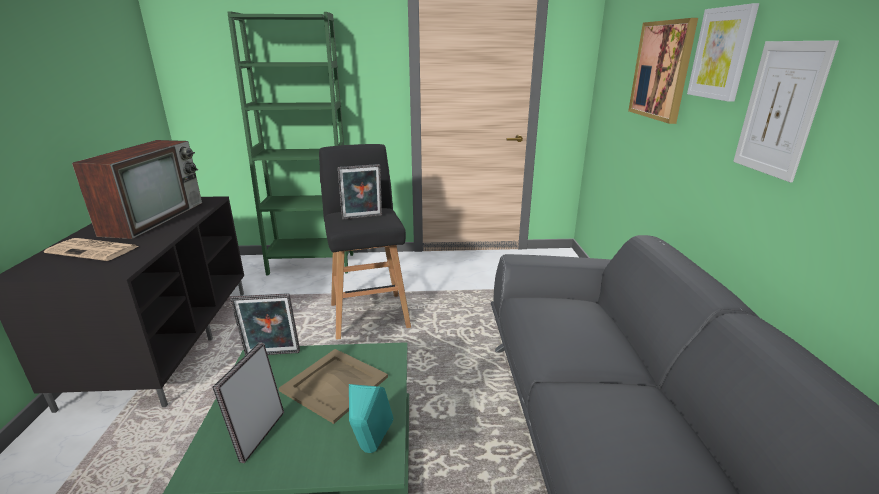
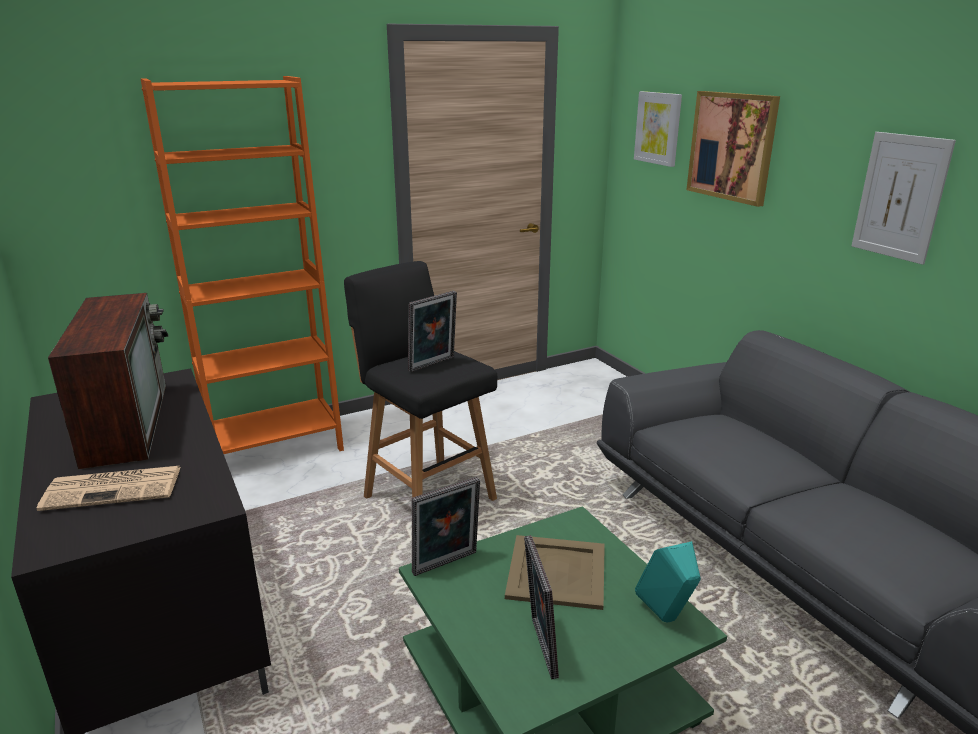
camera: 25 degrees left, 0 degrees up
(311, 264) = (275, 449): green bookcase -> orange bookcase
(722, 53) = (819, 137): picture -> picture (658, 128)

